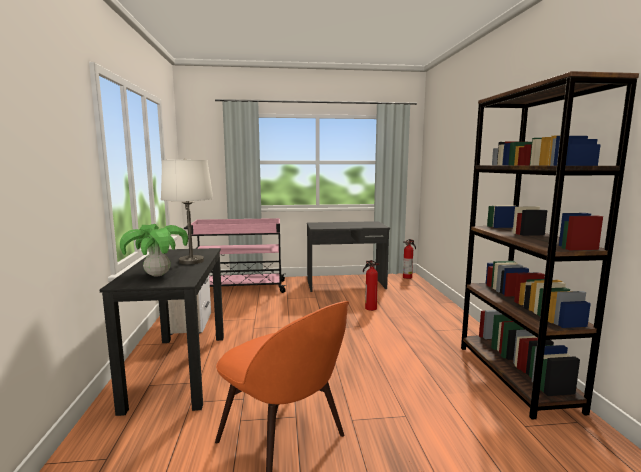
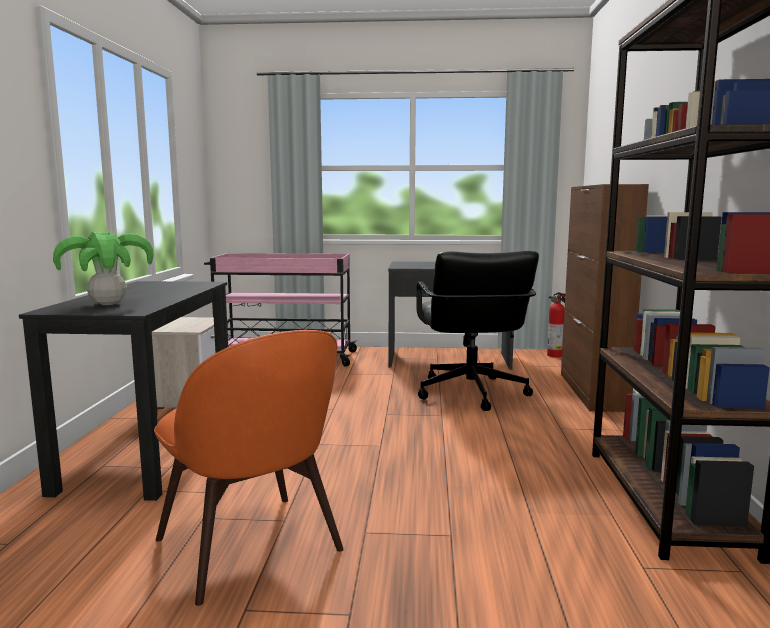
camera: 10 degrees right, 0 degrees up
(192, 261) = (170, 293): white table lamp -> none
(370, 308) = (470, 393): fire extinguisher -> black office chair
(440, 302) = (592, 391): none -> brown cabinet

